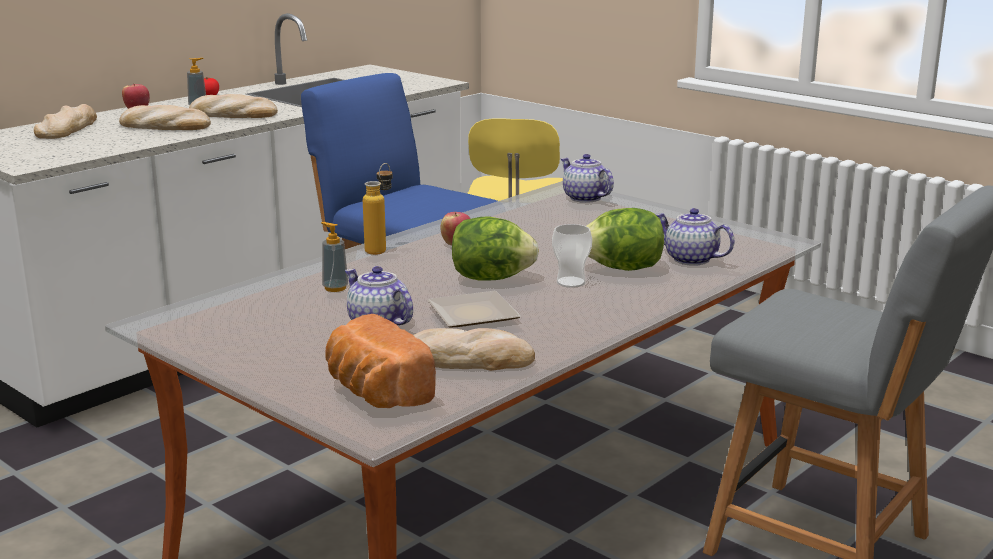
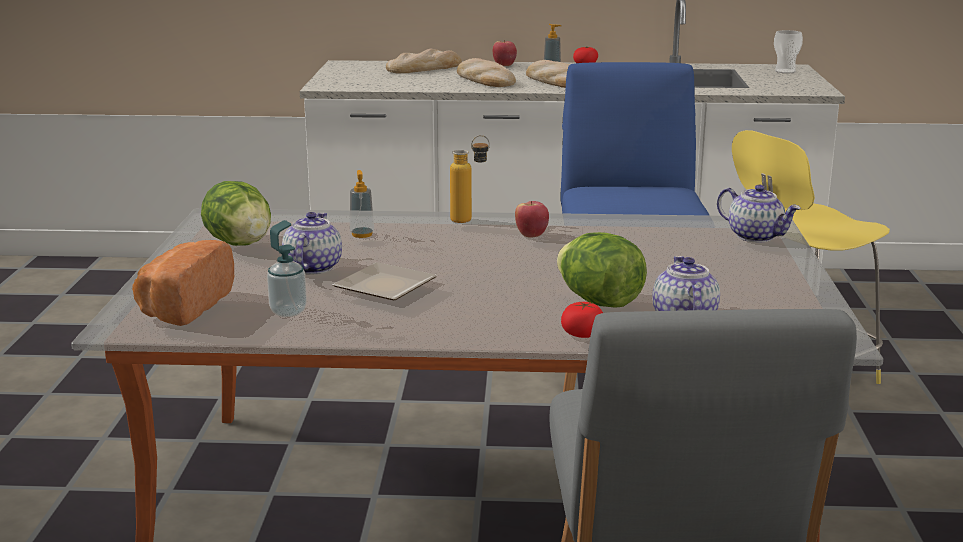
camera: 50 degrees right, 0 degrees up
(464, 359) = (288, 312): bread -> soap dispenser
(491, 278) = (476, 268): lettuce -> lettuce (240, 244)
(571, 282) = (523, 294): cup -> cup (785, 71)
(584, 198) = (756, 236): teapot -> teapot turned 120 degrees clockwise
(671, 290) = (582, 334): none -> tomato

